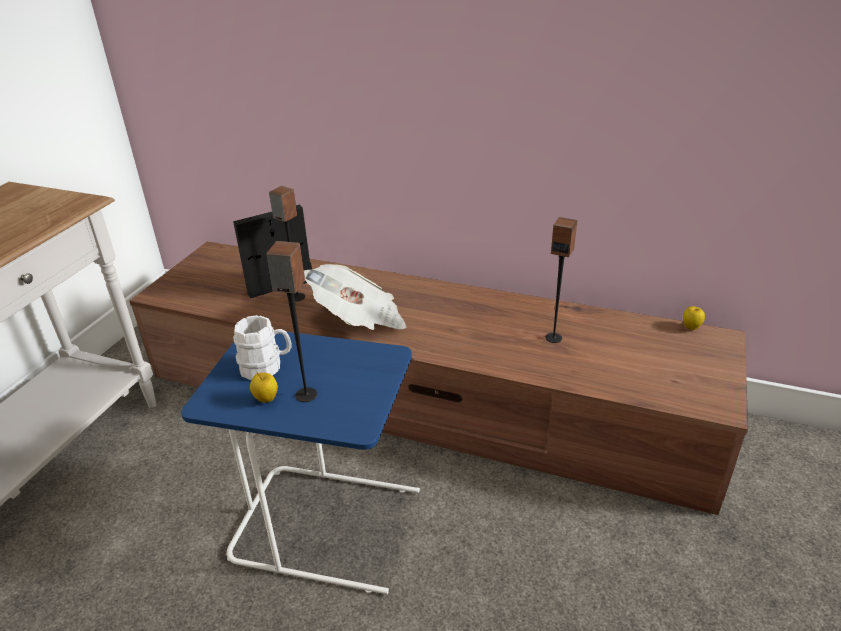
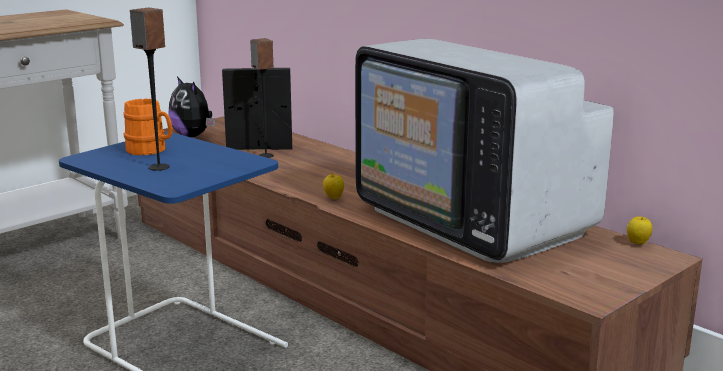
camera: 25 degrees right, 15 degrees down
(197, 285) = (193, 136): none -> plush toy
(266, 399) = (126, 164): apple -> apple (333, 198)
(267, 367) = (150, 150): white mug -> orange mug
(359, 320) = (301, 177): newspaper -> none
(553, 338) = (472, 221): speaker -> television

